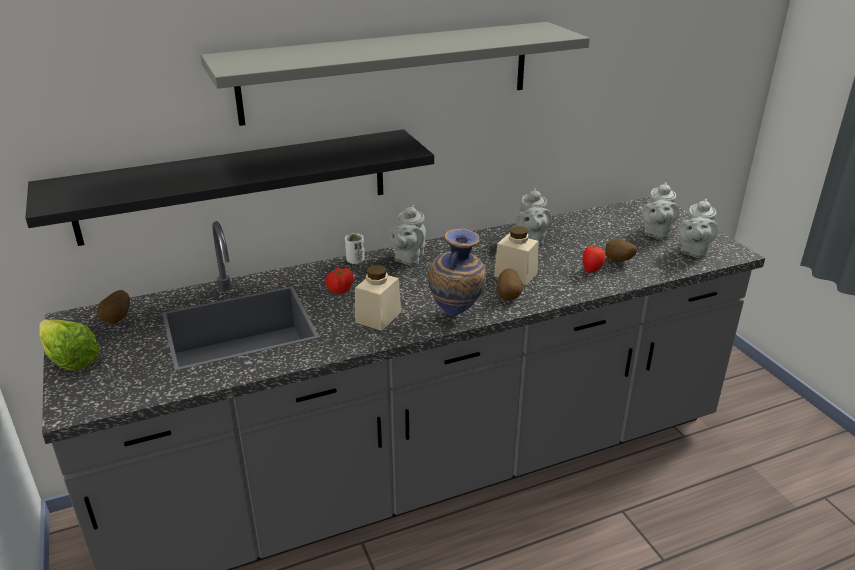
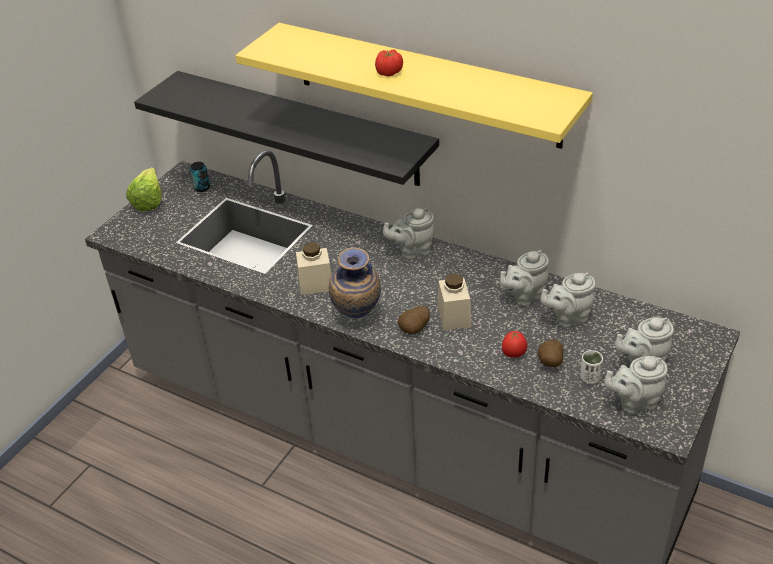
camera: 55 degrees right, 10 degrees up
(118, 319) = (202, 188): potato -> can
(340, 290) = (330, 247): tomato -> tomato (389, 73)
(355, 260) = (379, 230): white cup -> white cup (590, 378)
(388, 72) = (425, 84): grey shelf -> yellow shelf
(576, 236) = (567, 318): none -> grey teapot

